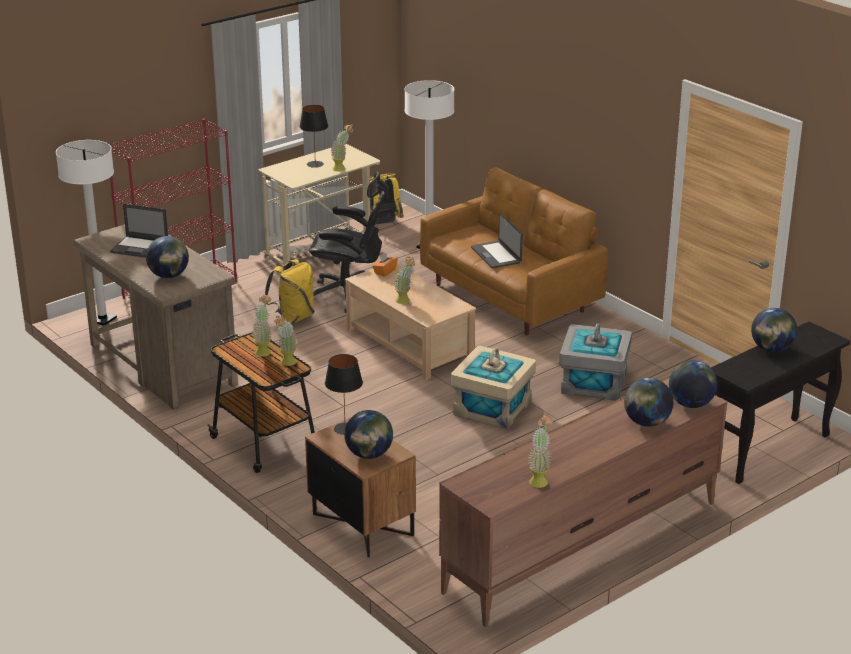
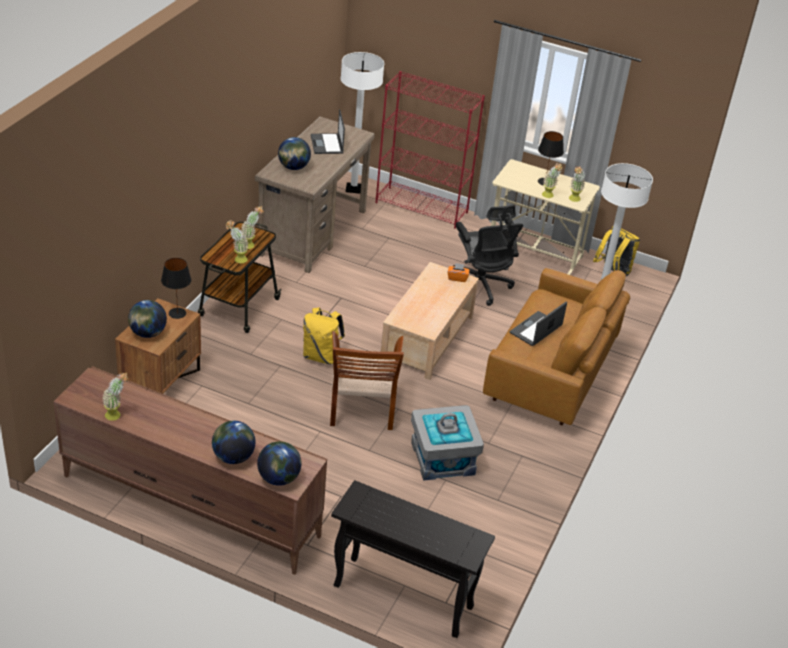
camera: 60 degrees right, 10 degrees up
(293, 318) = (422, 270): yellow backpack -> yellow backpack (321, 356)
(405, 302) = (415, 301): potted plant -> potted plant (573, 200)
(493, 408) = (362, 409): beige storage box -> brown armchair
(771, 349) = (419, 517): globe -> none

